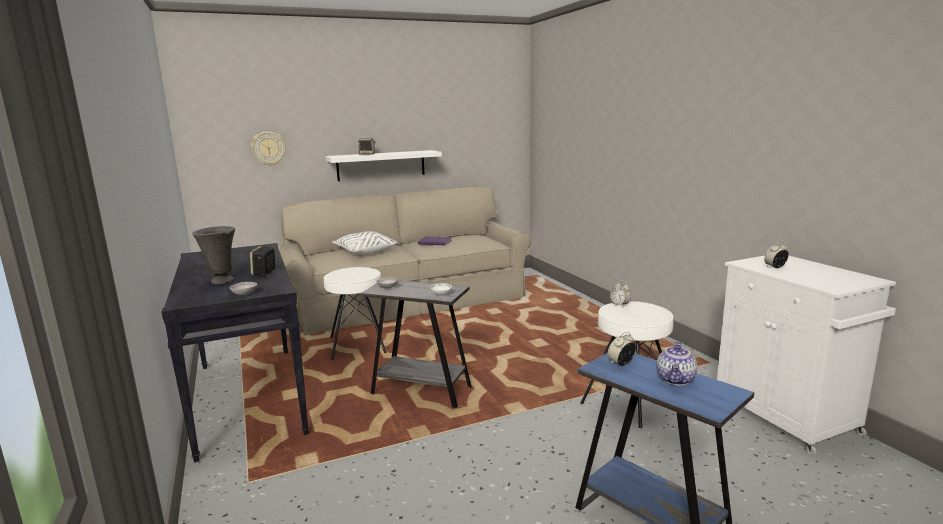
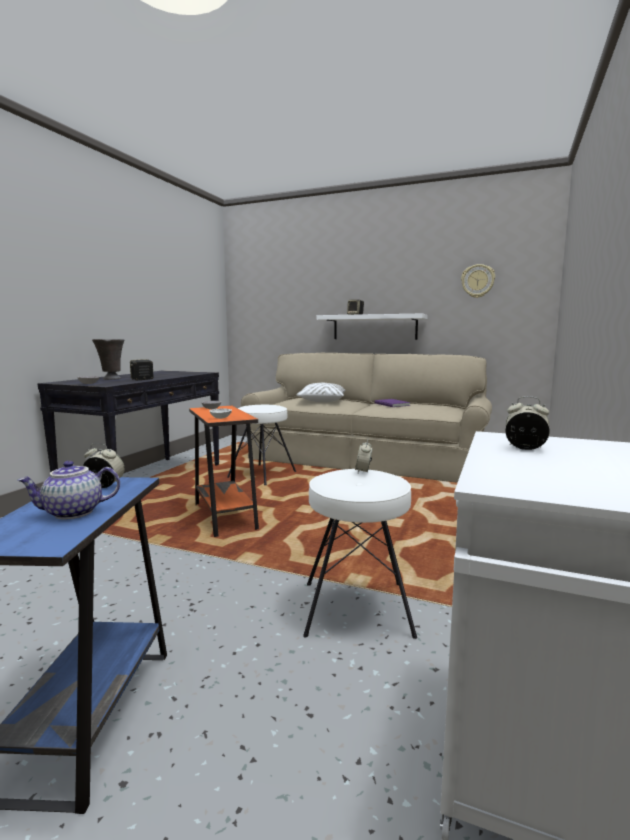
camera: 45 degrees right, 5 degrees down
(268, 148) = (284, 308): wall clock -> wall clock (477, 281)
(421, 391) = (225, 517): grey side table -> orange side table

